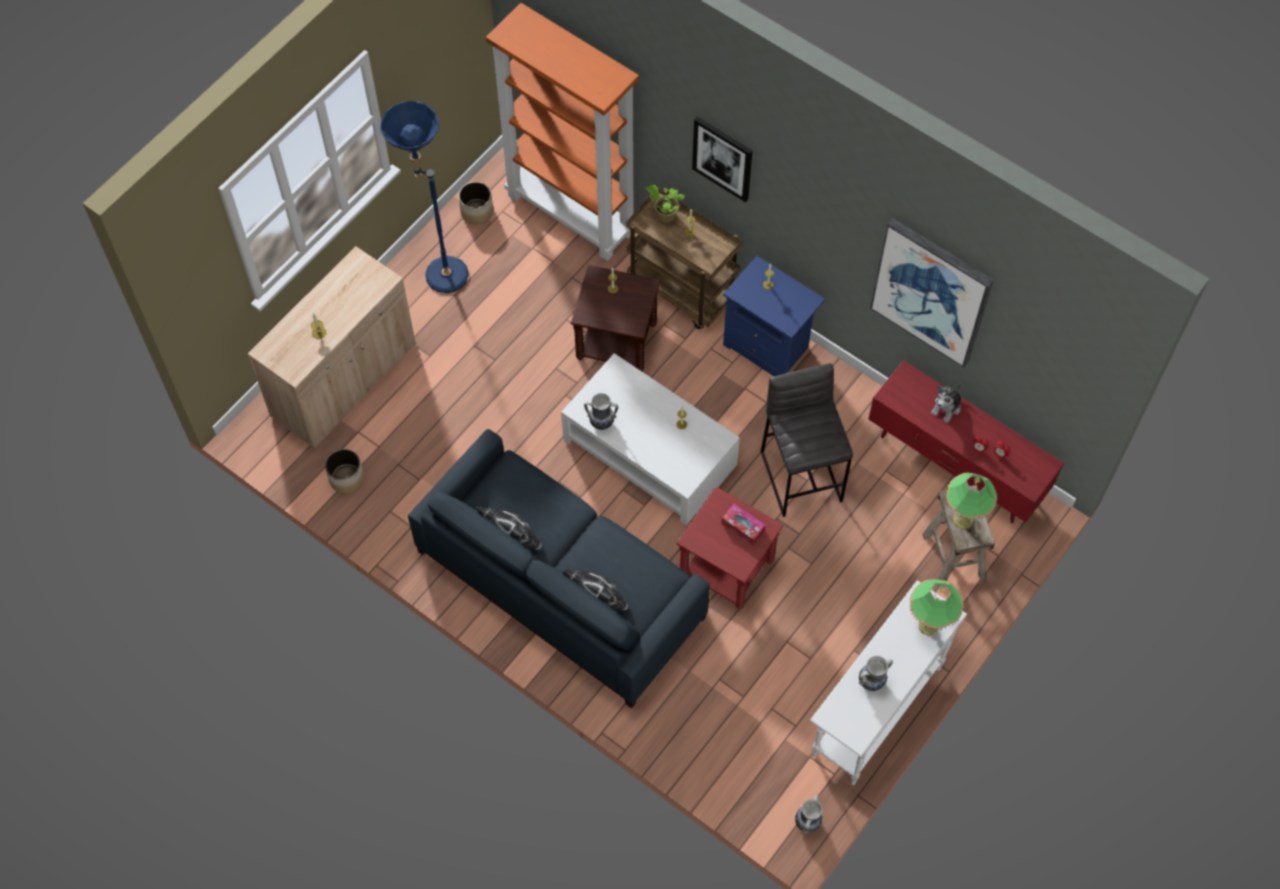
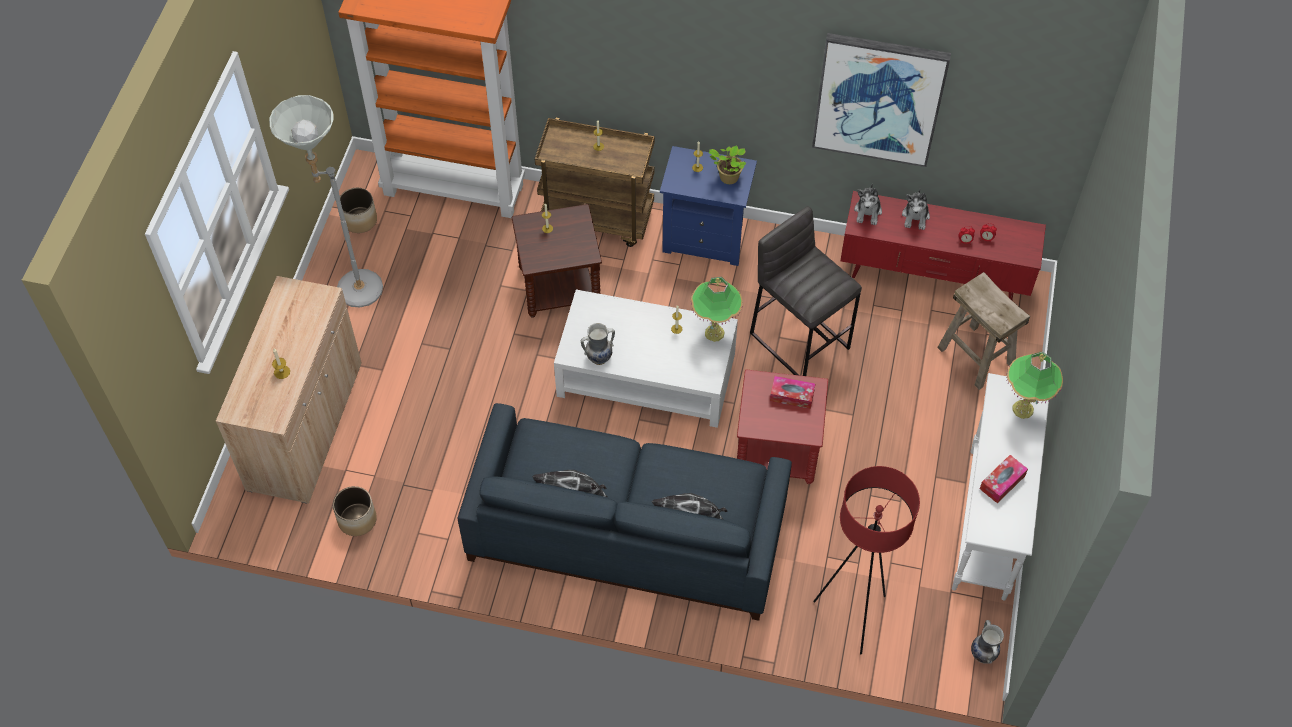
camera: 25 degrees left, 5 degrees down
(438, 272) = (349, 289): blue floor lamp -> grey floor lamp
(665, 215) = (566, 141): potted plant -> potted plant (727, 177)
(712, 739) = (852, 616): none -> red floor lamp
(723, 158) = (620, 51): picture -> none
(871, 682) = (1002, 482): vase -> tissue box
(905, 385) = (868, 212): none -> plush toy
(963, 519) = (989, 307): table lamp -> table lamp (714, 333)

